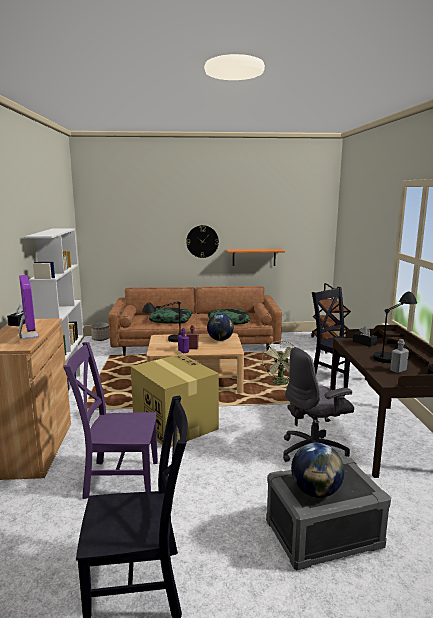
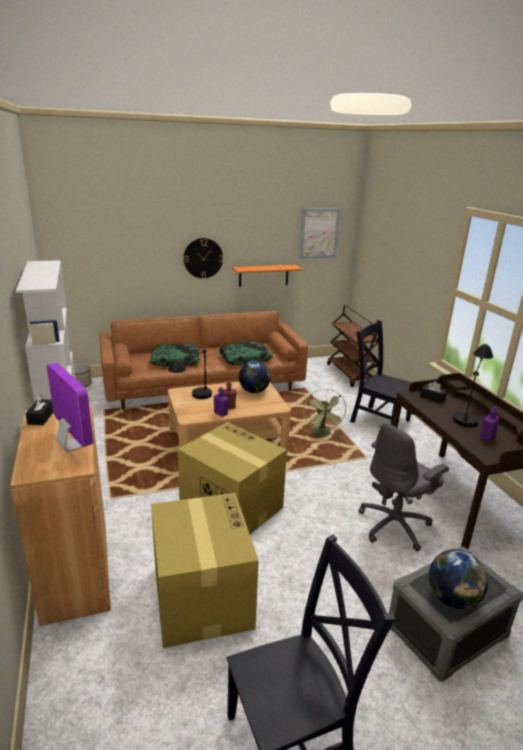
camera: 15 degrees left, 10 degrees up
(118, 478) = (201, 596): purple chair -> cardboard box
(302, 222) = (319, 233): none -> picture
(398, 370) = (487, 437): grey bottle -> purple bottle

